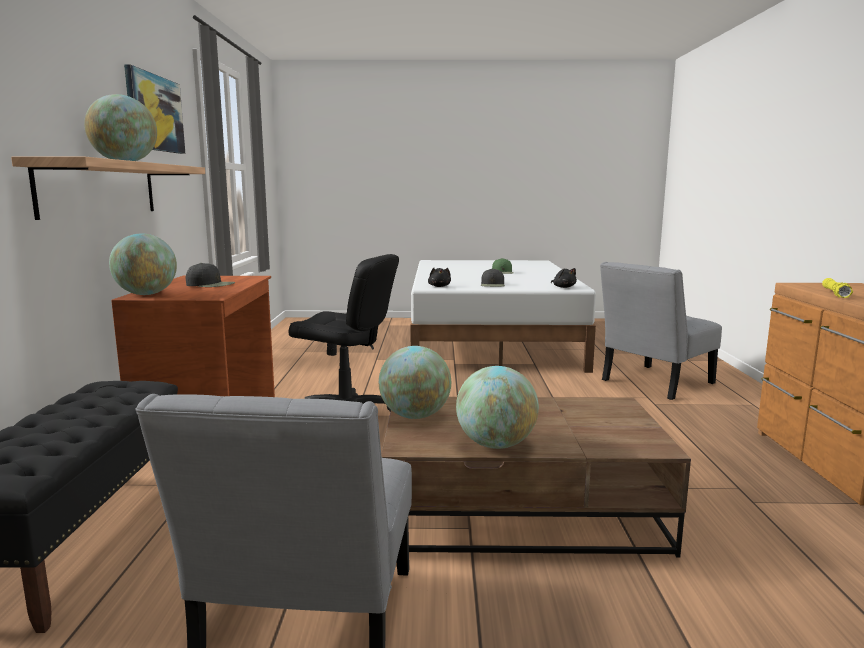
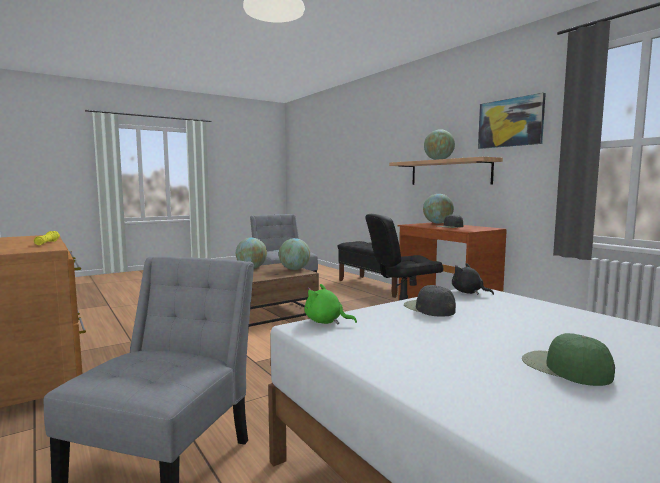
camera: 145 degrees right, 5 degrees down
(563, 287) = (326, 322): black plush toy -> green plush toy

